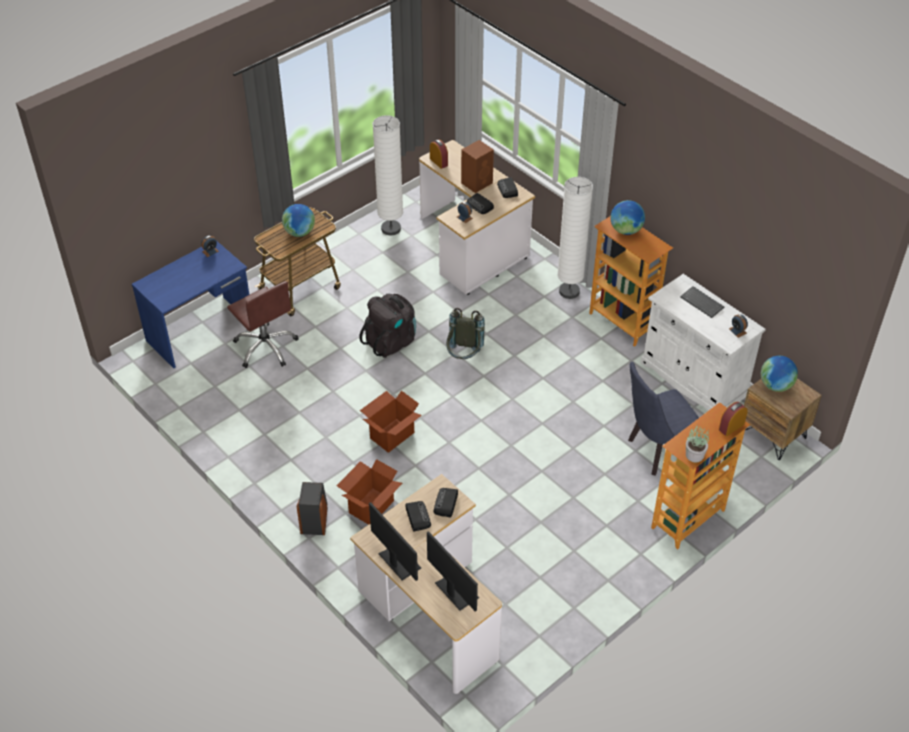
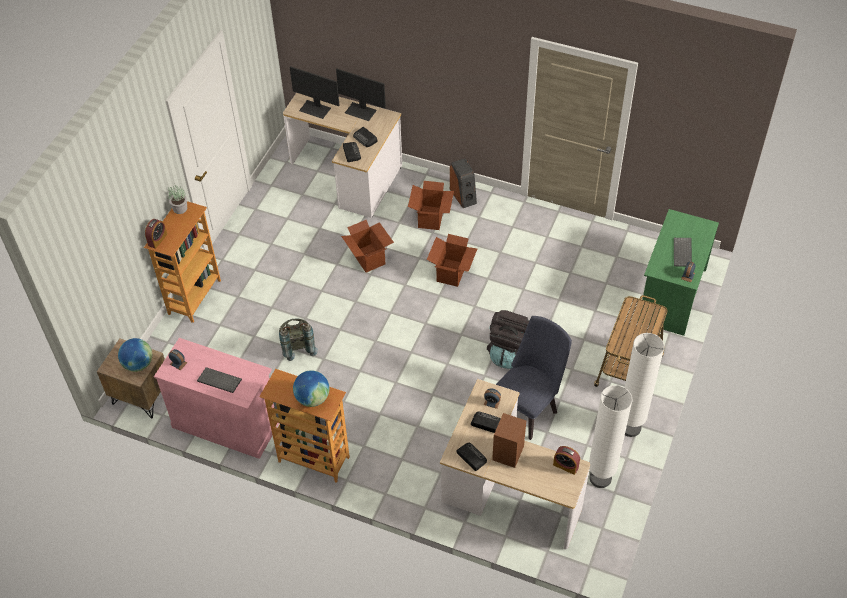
camera: 155 degrees right, 5 degrees up
(193, 270) = (683, 253): none -> keyboard
(201, 332) = (671, 295): blue desk -> green desk
(266, 347) = (607, 304): brown office chair -> none
(300, 232) = (633, 331): globe -> none
(464, 357) = (438, 363): grey backpack -> grey backpack (297, 346)
(470, 487) = (369, 258): none -> cardboard box
(569, 291) = (380, 475): white floor lamp -> white floor lamp (630, 428)
(655, 452) = (237, 341): blue chair -> blue chair (528, 409)
(693, 379) = (226, 424): white cabinet -> pink cabinet

